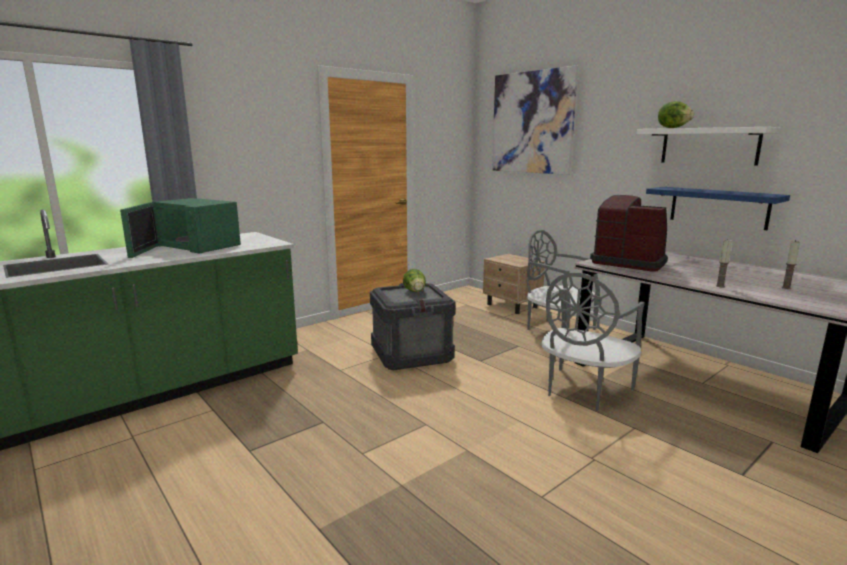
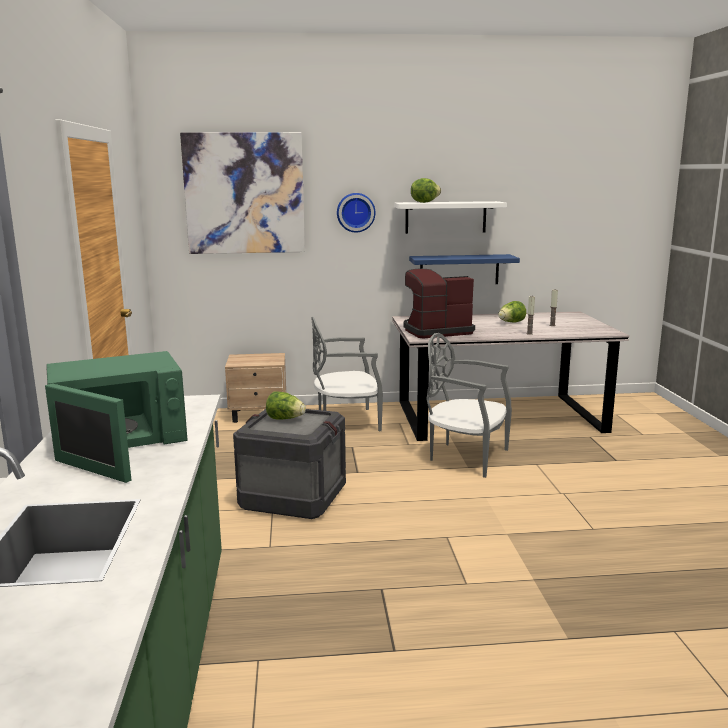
camera: 55 degrees left, 0 degrees up
(583, 391) = (466, 457): grey chair -> grey chair turned 135 degrees clockwise
(616, 139) = (355, 212): none -> wall clock
(741, 274) = (511, 322): none -> lettuce

